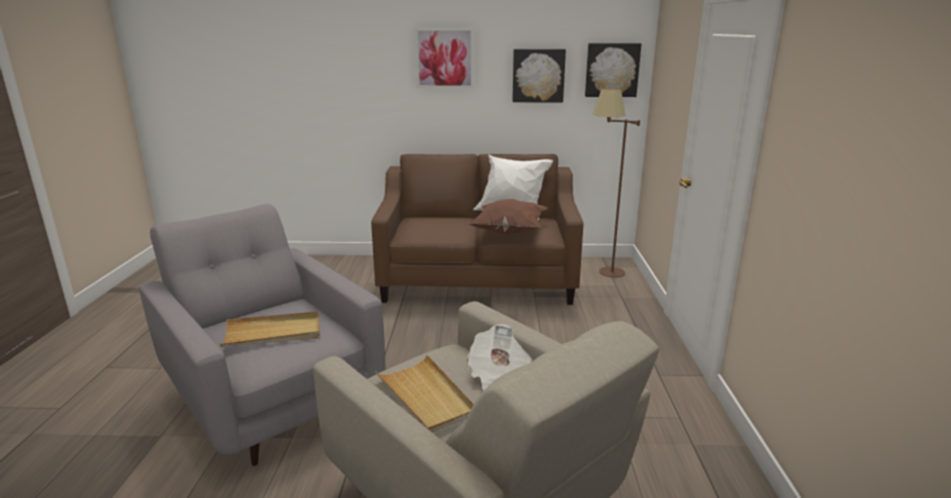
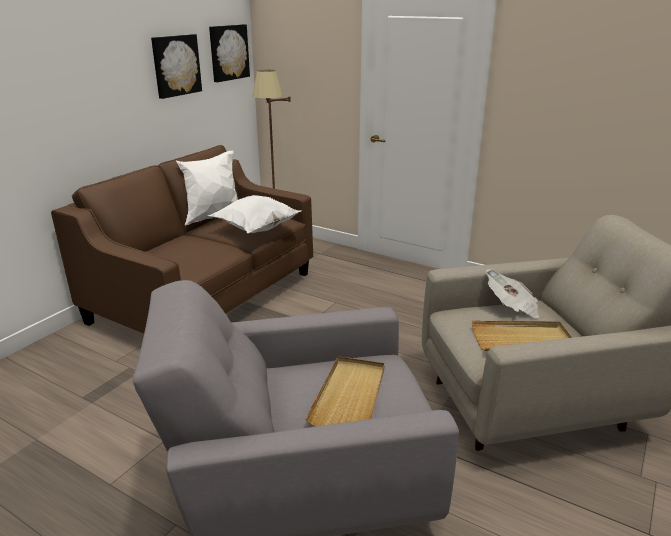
camera: 60 degrees left, 5 degrees up
(444, 58) = (84, 55): picture -> none
(508, 232) = (255, 230): brown pillow -> white pillow

